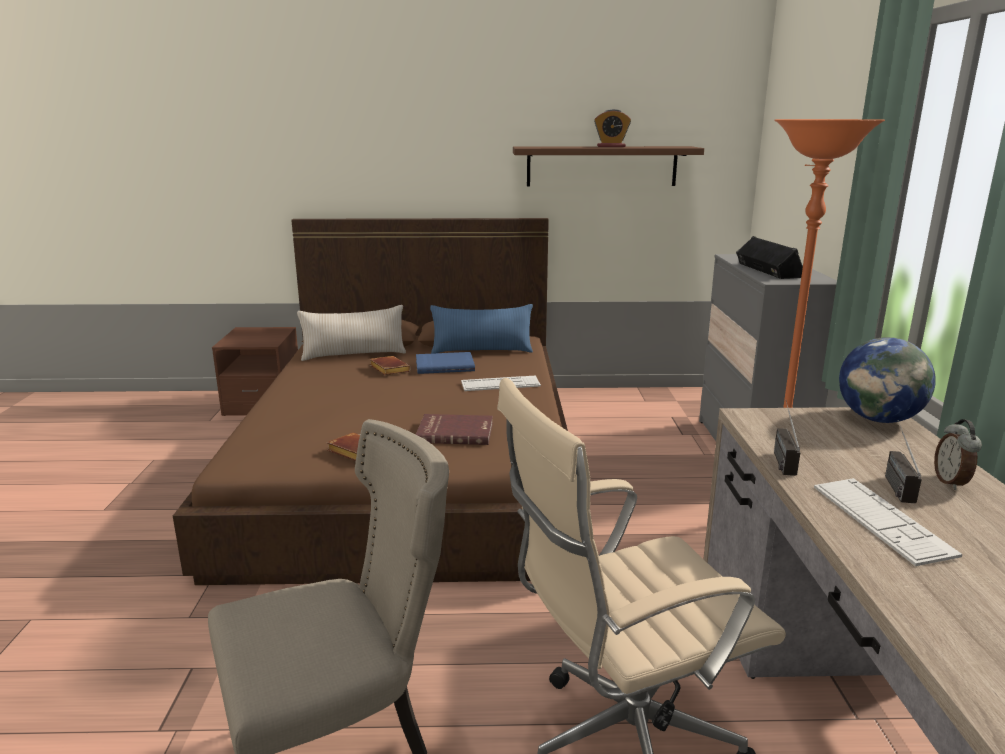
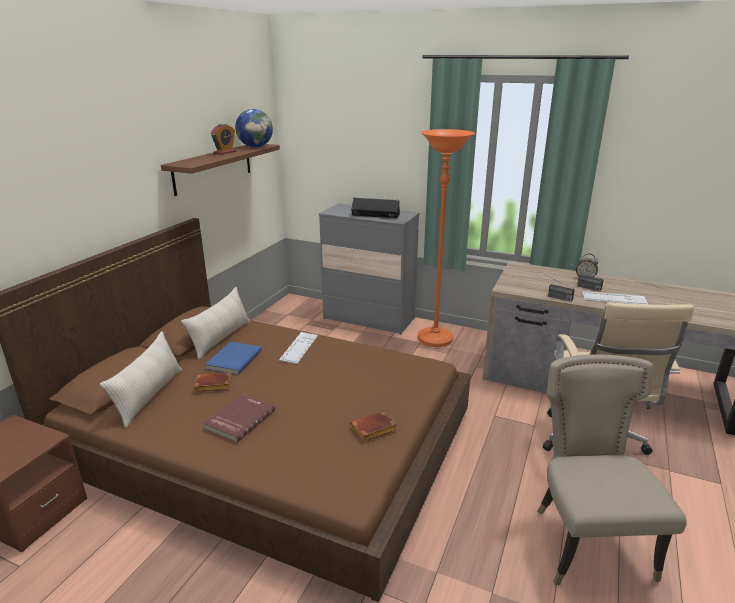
camera: 65 degrees left, 5 degrees up
(455, 432) = (367, 383): red book -> red book (239, 419)
(482, 351) = (221, 338): blue pillow -> beige pillow
(878, 419) = (521, 268): globe -> globe (255, 147)

